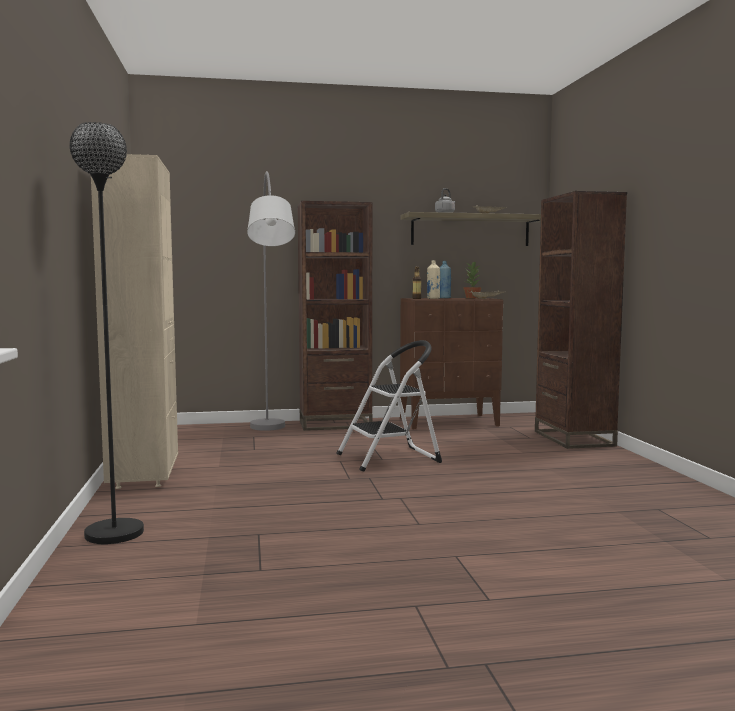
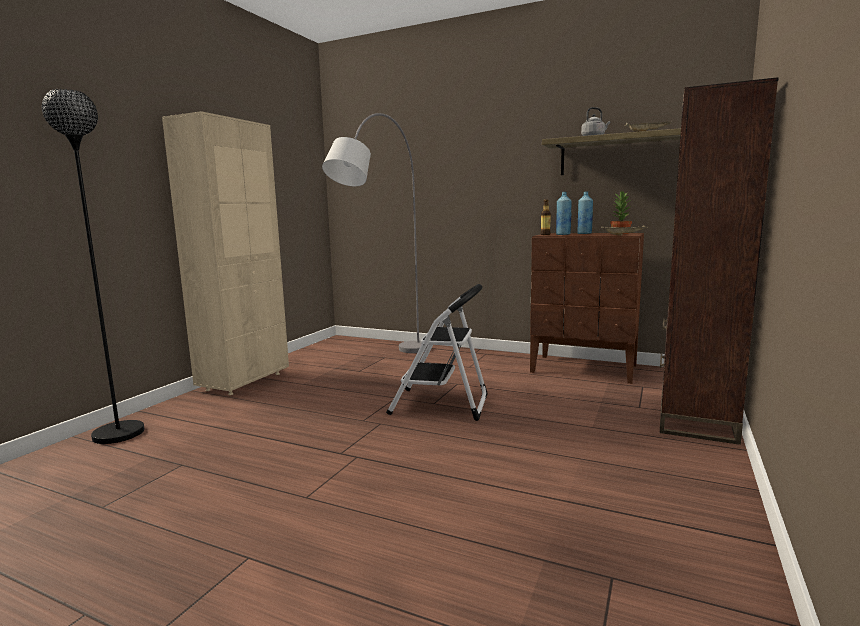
camera: 35 degrees right, 5 degrees up
(335, 424) = (471, 355): brown bookcase -> none
(433, 298) = (563, 235): beige bottle -> blue bottle

